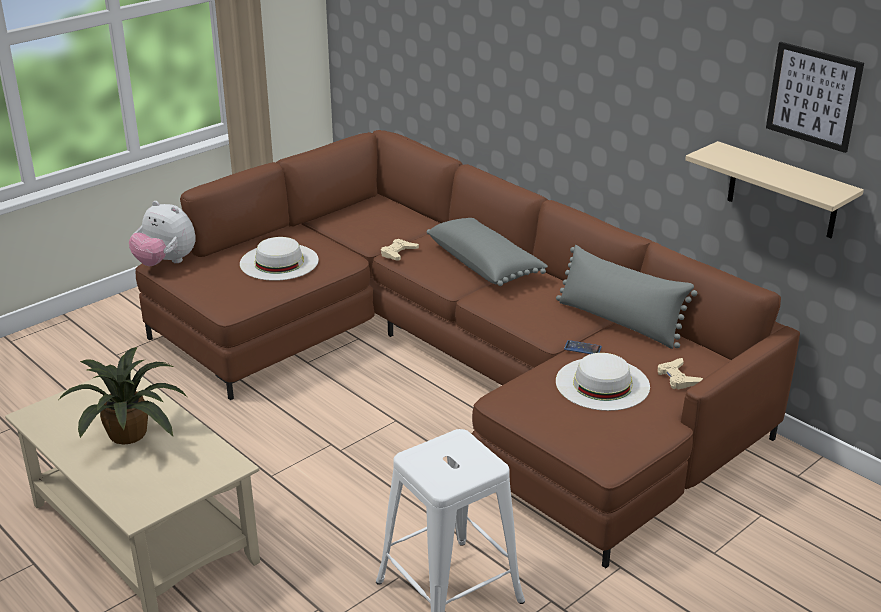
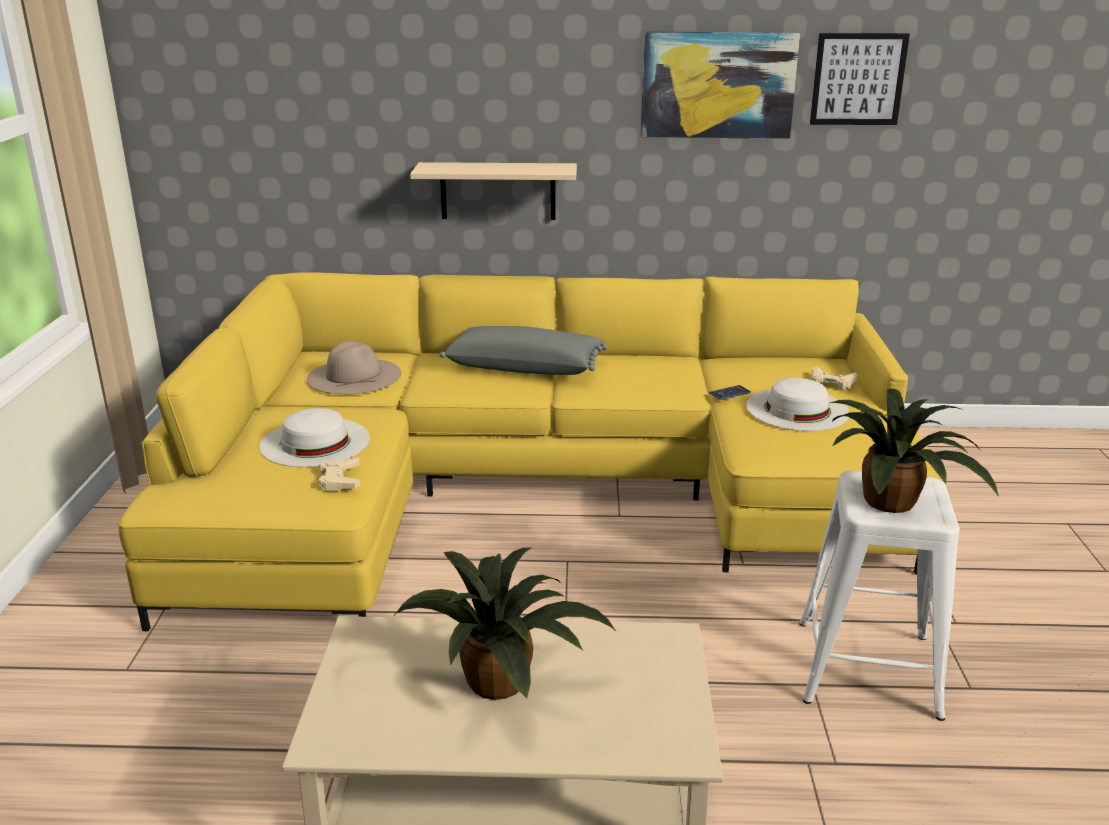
camera: 45 degrees left, 5 degrees down
(165, 263) = (166, 499): plush toy -> none
(374, 225) = (354, 376): none -> beige hat
(398, 253) = (426, 388): beige game controller -> beige game controller (340, 479)
(442, 462) = (894, 502): none -> potted plant
(453, 364) = (532, 491): brown sofa -> yellow sofa
(619, 322) = (713, 365): grey pillow -> none
(692, 68) = (717, 85): none -> picture
(782, 191) = (830, 183): beige shelf -> beige shelf (498, 191)

